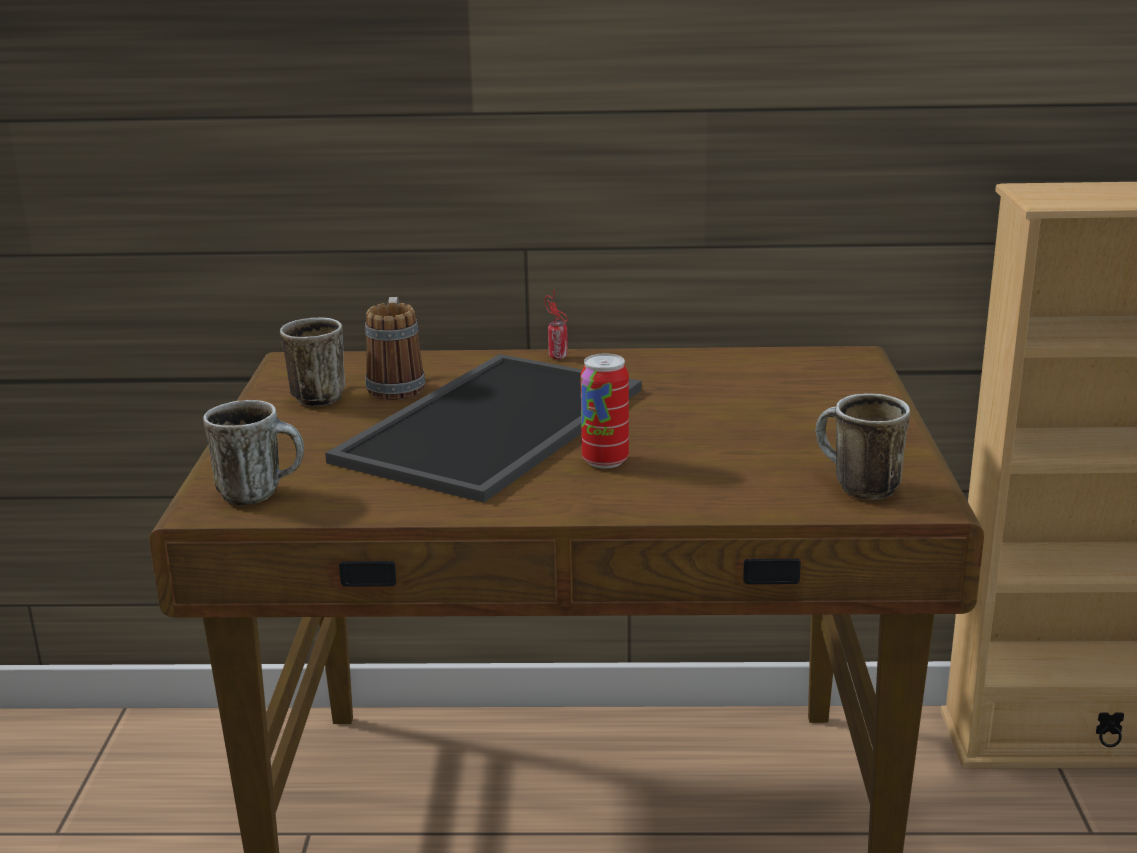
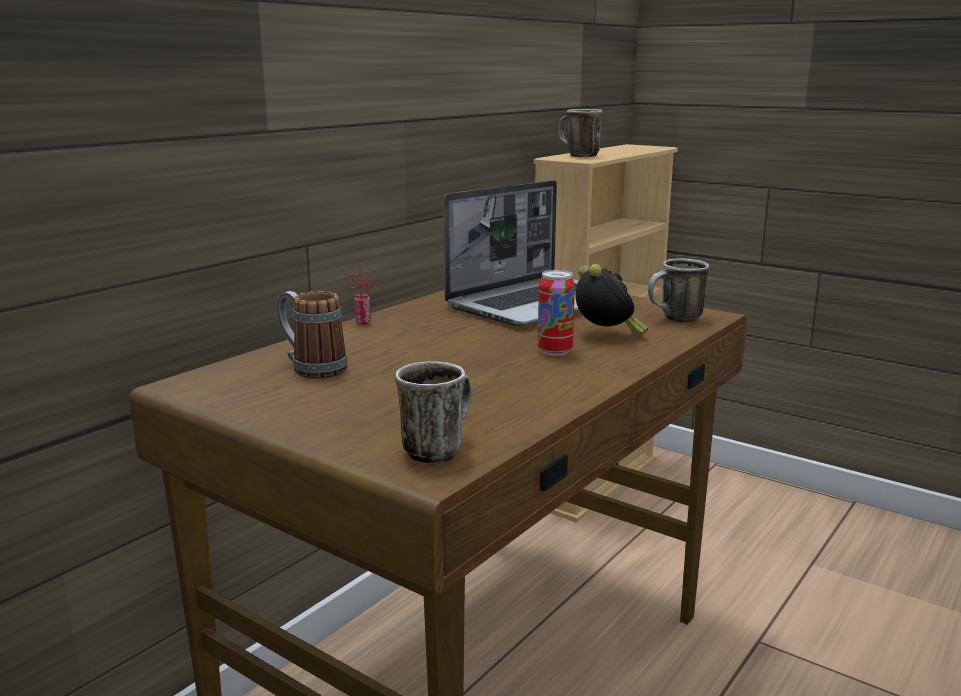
camera: 55 degrees left, 5 degrees down
(318, 395) = (274, 392): mug -> mug (577, 156)
(490, 422) = (438, 361): tray -> none
(711, 469) = (607, 336): none -> alarm clock
(779, 401) = (537, 303): none -> laptop

